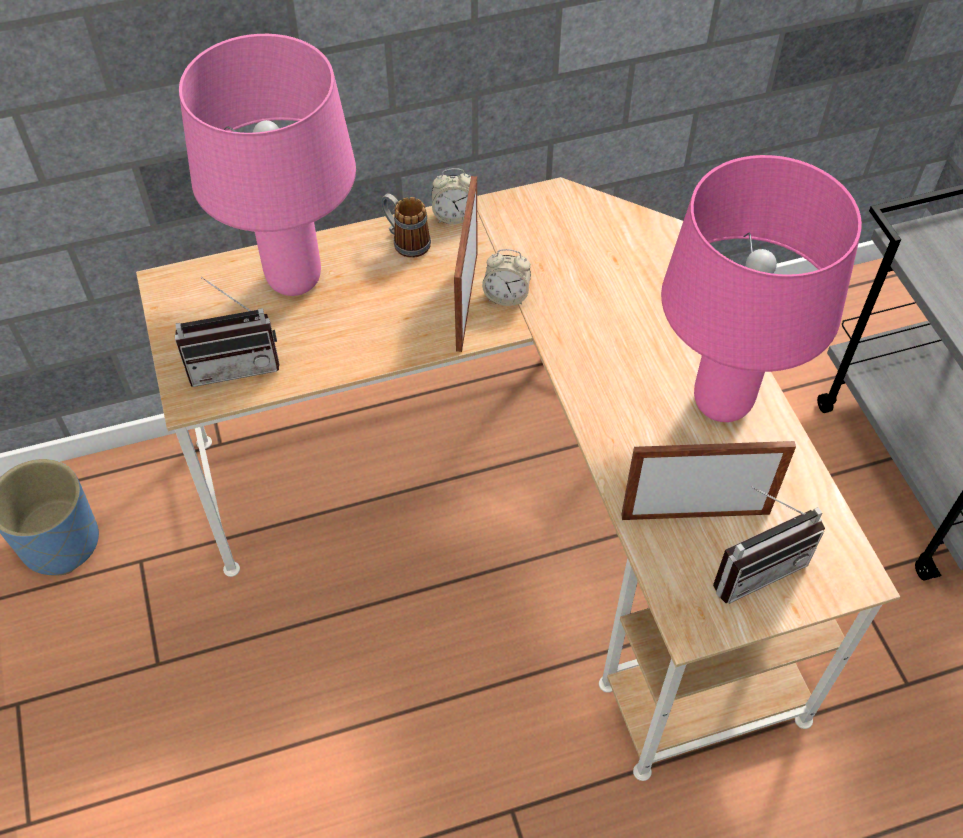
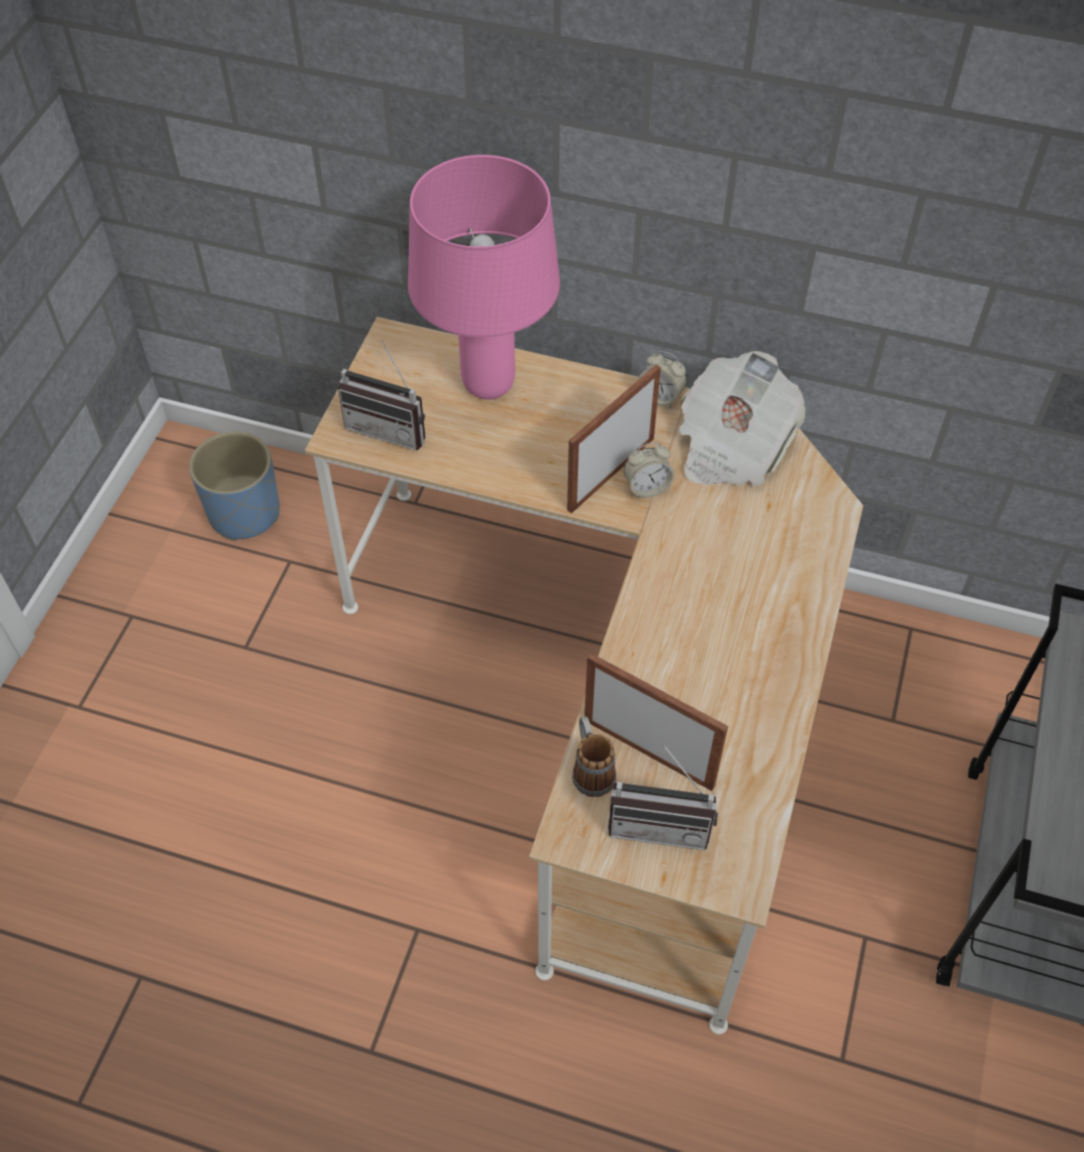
camera: 35 degrees right, 0 degrees up
(405, 241) = (602, 398): mug -> mug (590, 769)
(506, 296) = (647, 487): alarm clock -> alarm clock turned 60 degrees counterclockwise
(545, 226) = (732, 445): none -> newspaper
(722, 404) = (753, 679): pink table lamp -> none

